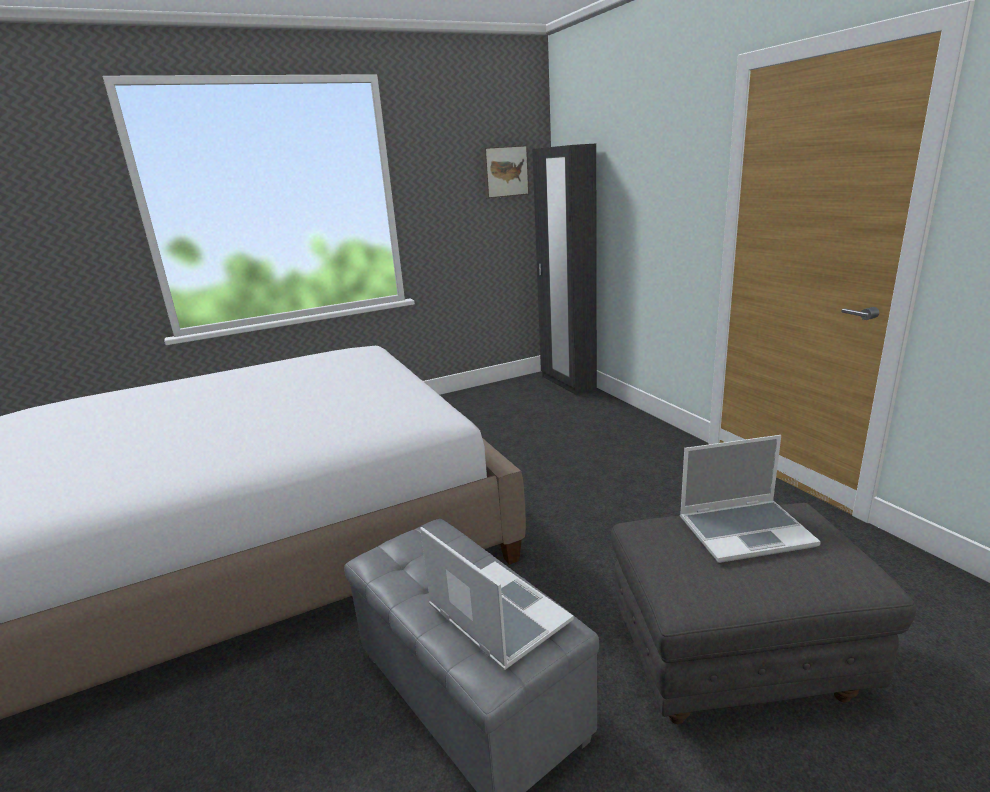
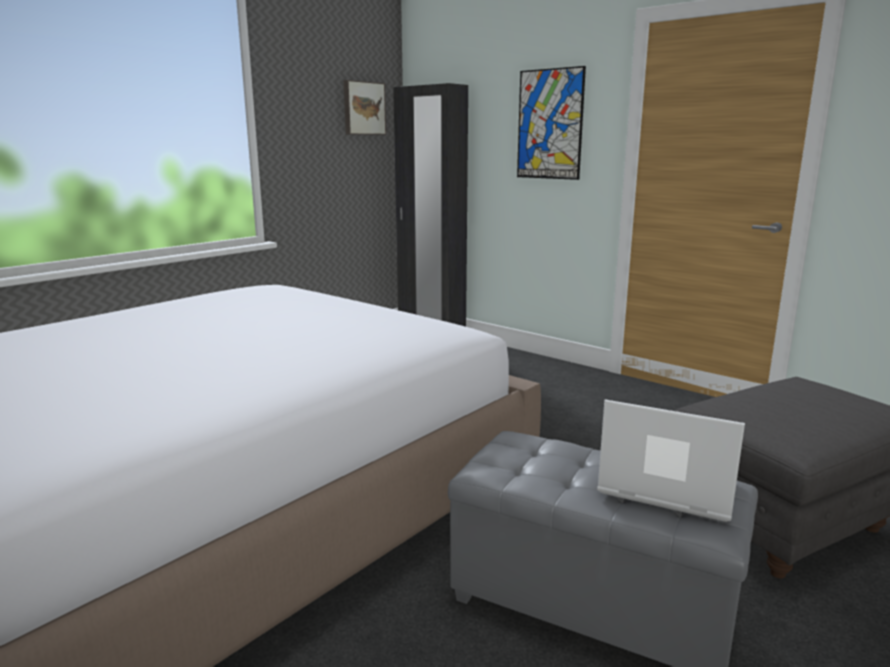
camera: 25 degrees left, 5 degrees down
(661, 184) = (550, 124): none -> picture
(746, 531) = (787, 396): laptop -> none

